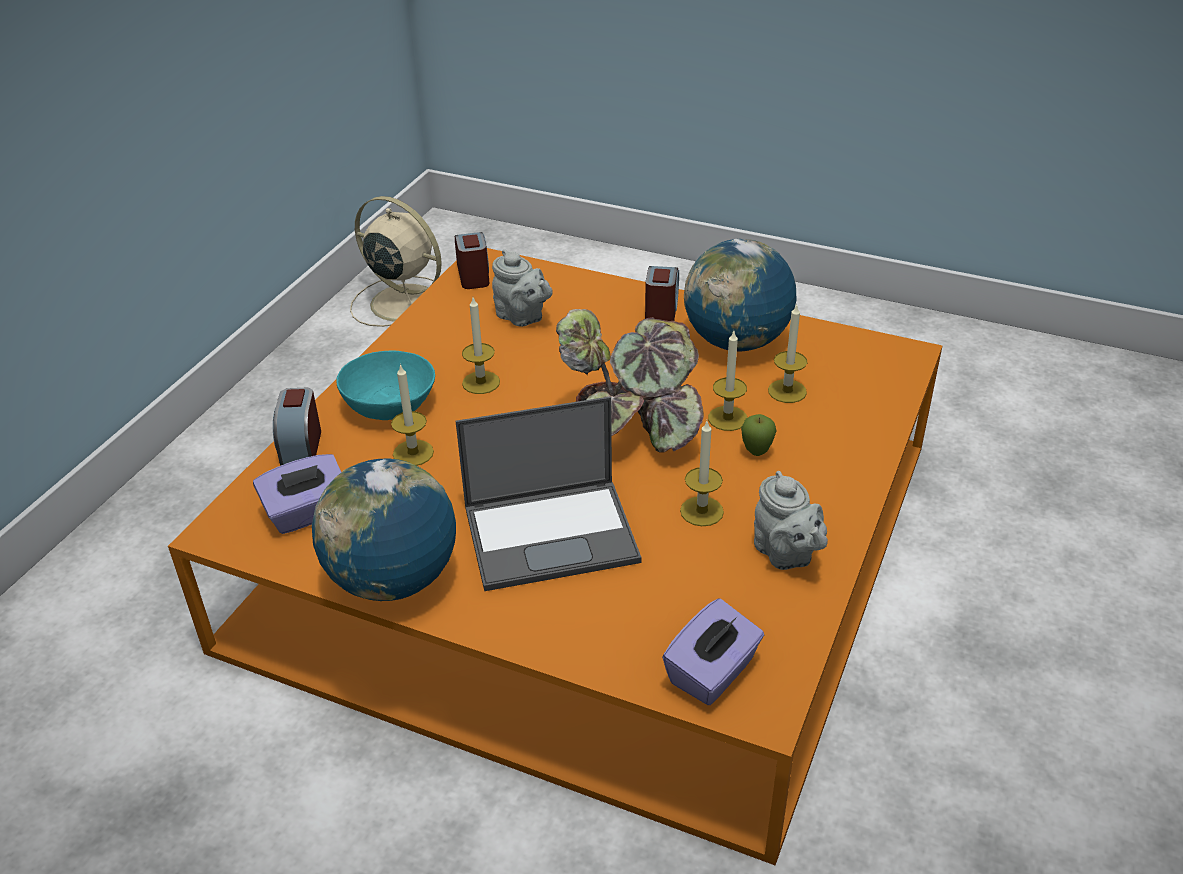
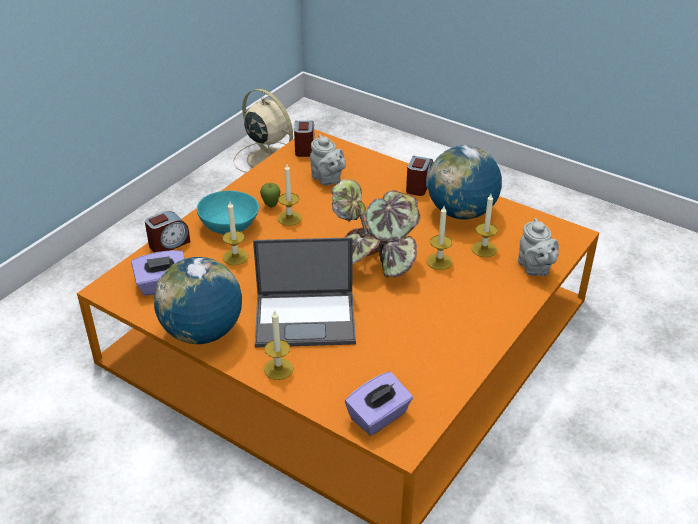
camera: 10 degrees right, 0 degrees up
(301, 446) = (169, 244): alarm clock -> alarm clock turned 135 degrees counterclockwise
(701, 511) = (403, 318): candle -> candle (278, 369)
(756, 453) = (450, 286): apple -> apple (271, 206)
(785, 555) = (448, 353): grey teapot -> grey teapot (535, 268)

